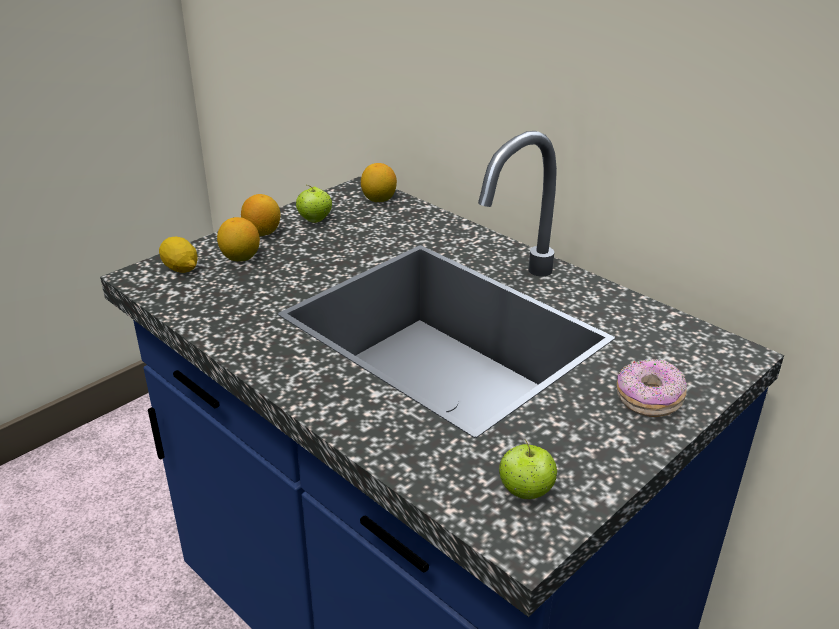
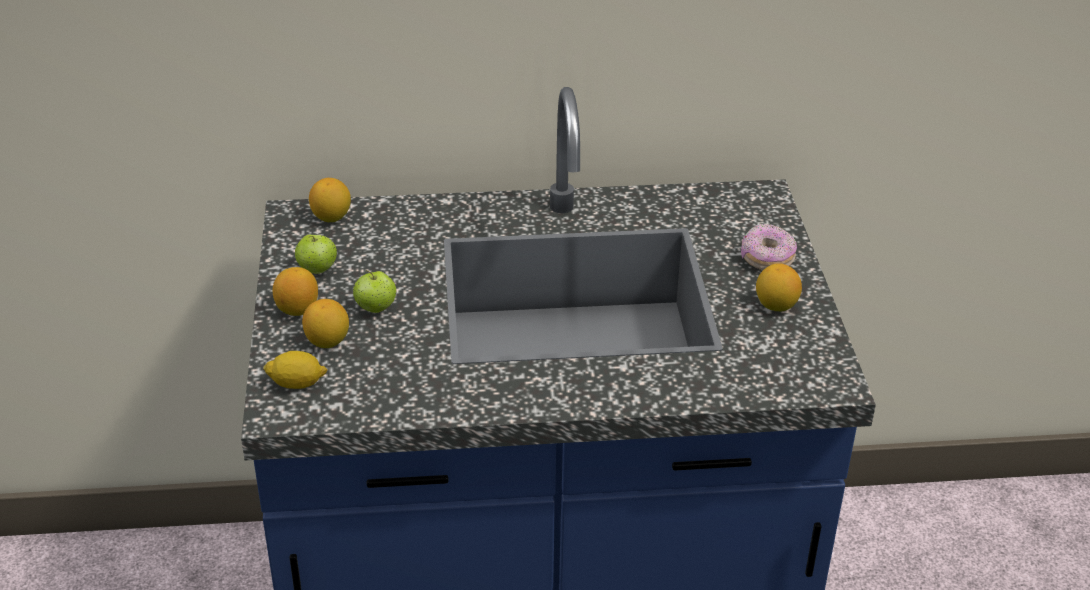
camera: 50 degrees left, 5 degrees up
(525, 492) = (796, 359): apple -> apple (376, 308)
(588, 439) = (776, 305): none -> lemon

